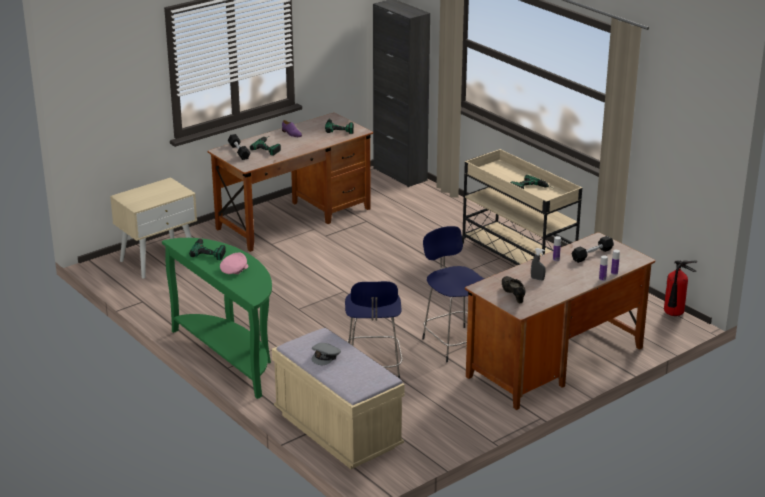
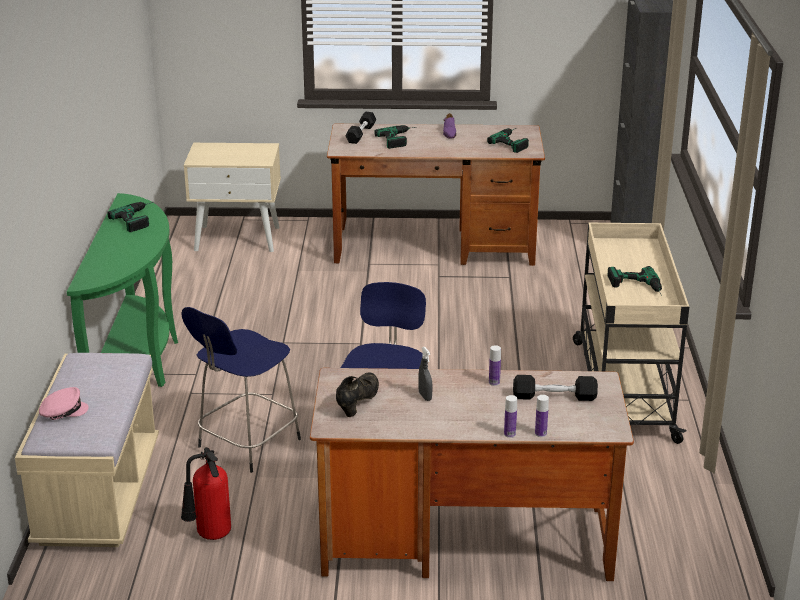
camera: 40 degrees right, 0 degrees up
(234, 269) = (122, 246): pink cap -> pink cap (62, 411)
(326, 356) = (85, 386): grey cap -> none
(674, 315) = (732, 558): fire extinguisher -> fire extinguisher (209, 536)

